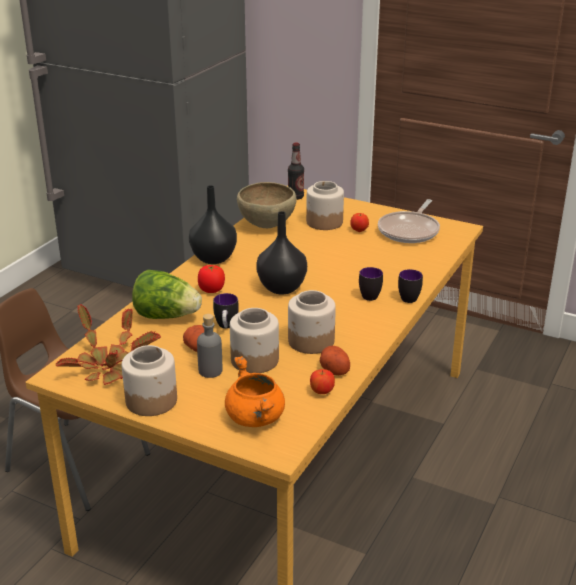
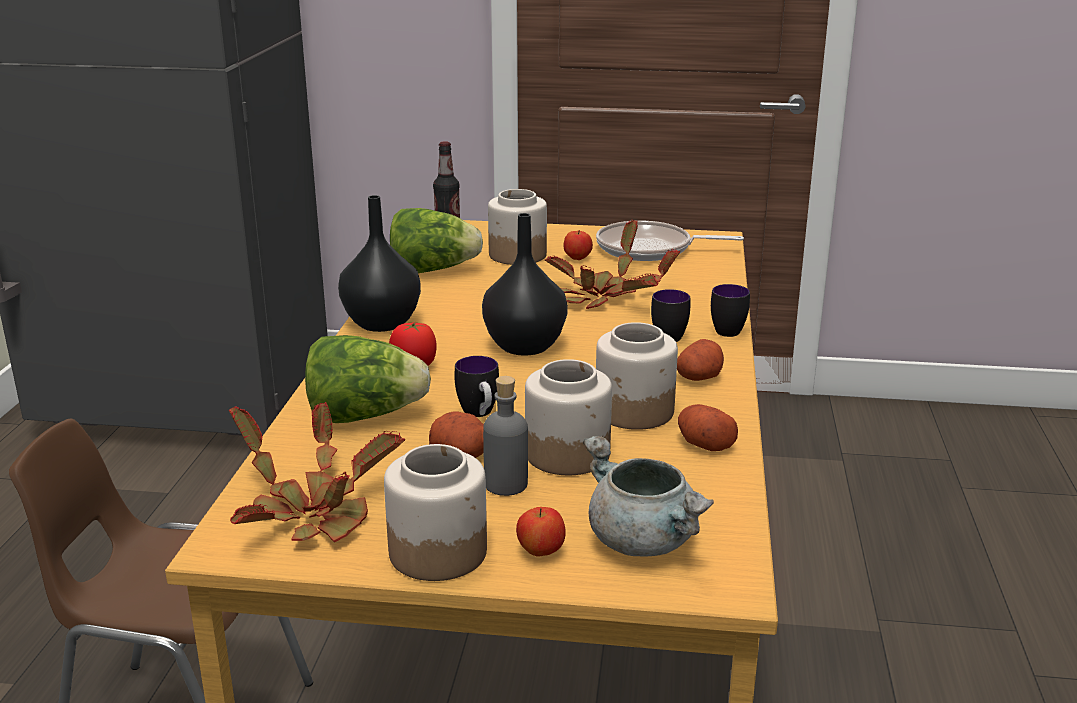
camera: 20 degrees left, 5 degrees down
(256, 418) = (645, 542): orange cooking pot -> grey cooking pot
(266, 226) = (433, 270): brown bowl -> lettuce
(321, 392) = (715, 480): apple -> apple (540, 552)
(354, 261) = (605, 297): none -> potted plant
(366, 326) = (699, 377): none -> potato
(410, 230) = (650, 249): frying pan -> frying pan turned 90 degrees clockwise

